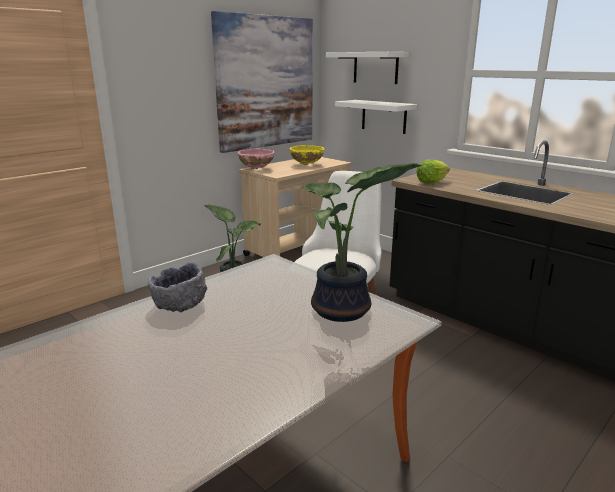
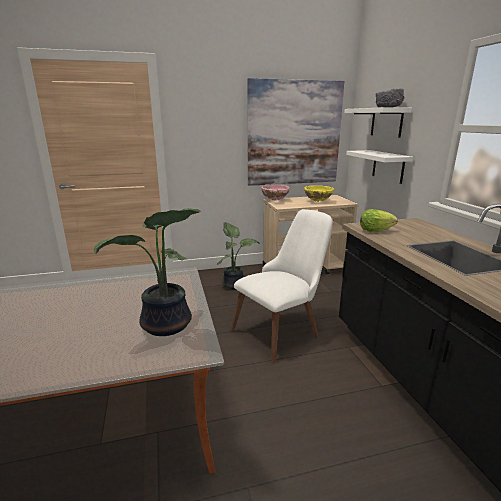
camera: 30 degrees right, 0 degrees up
(180, 304) = (86, 288): grey bowl -> grey bowl (388, 107)

